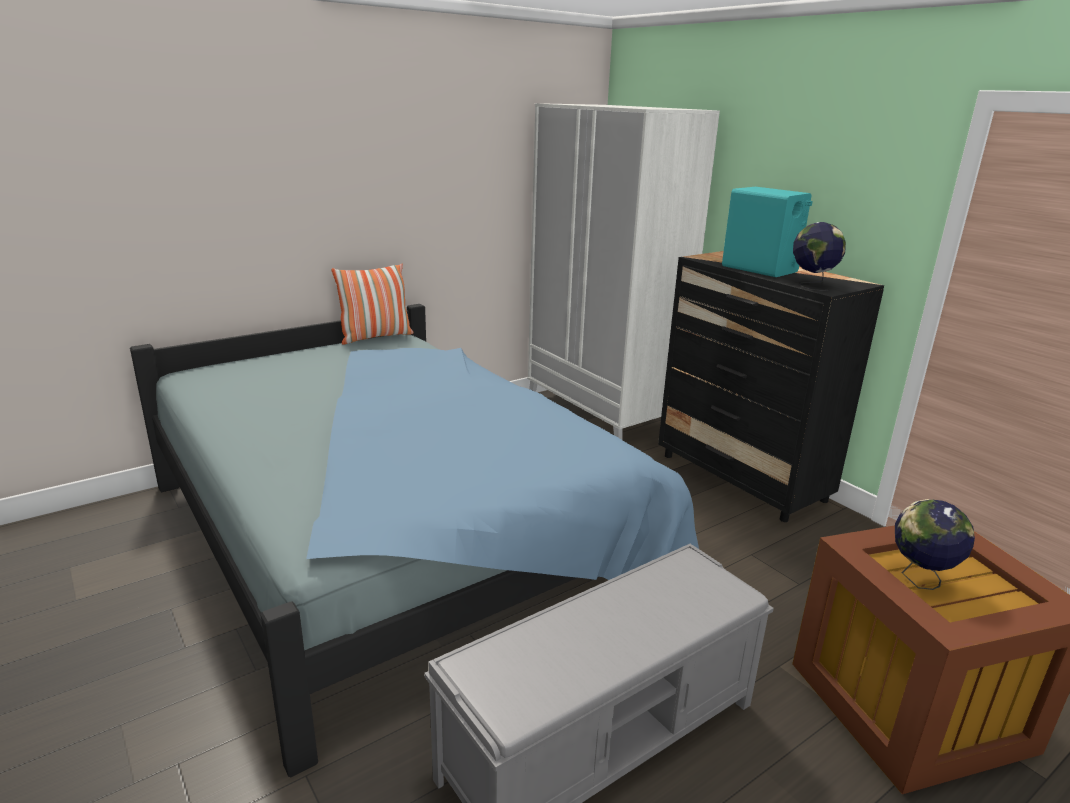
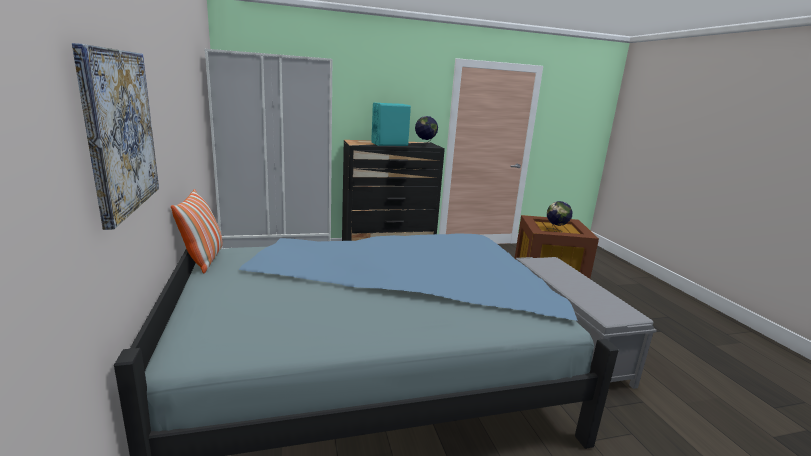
camera: 70 degrees left, 5 degrees down
(200, 186) = (119, 131): none -> picture

